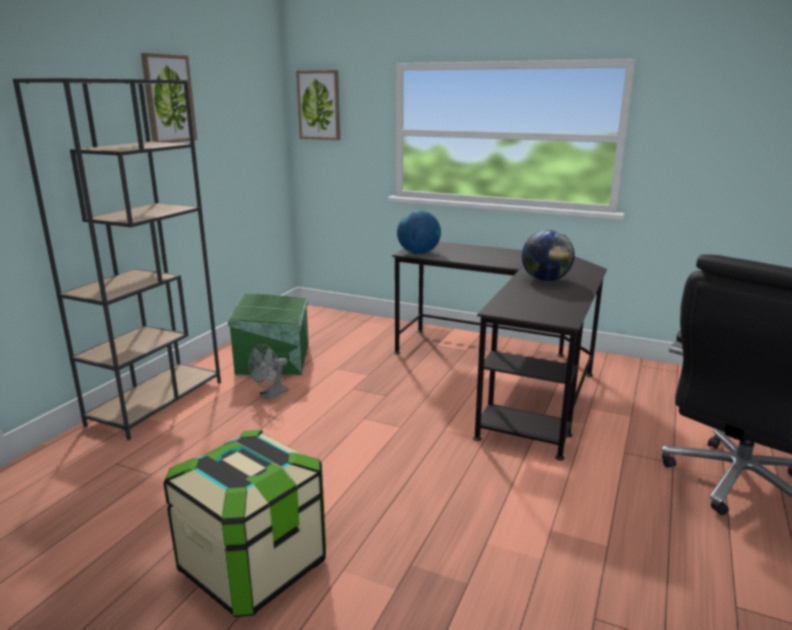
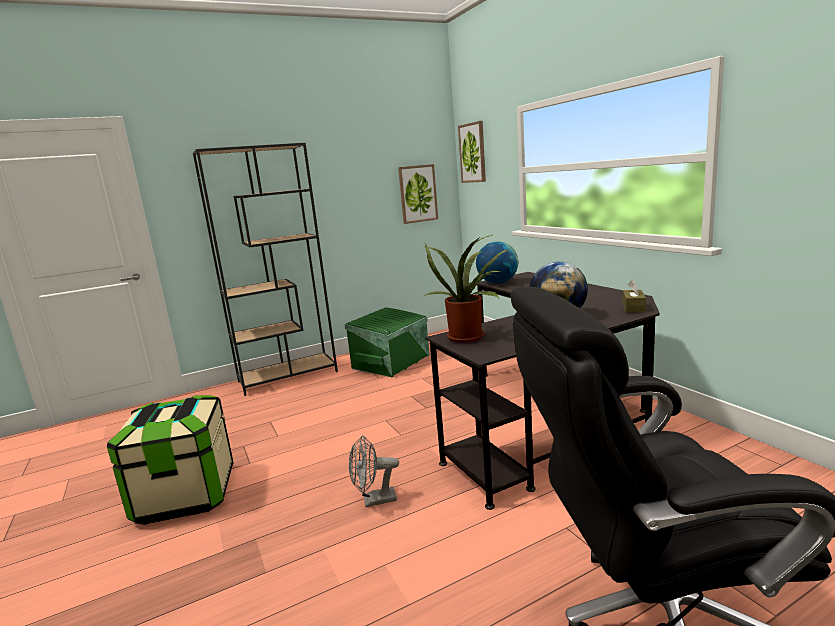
camera: 40 degrees right, 5 degrees down
(168, 99) = (325, 158): picture -> picture (418, 194)
(270, 395) = (352, 387): grey fan -> grey fan (374, 501)
(515, 307) = (468, 336): none -> potted plant
(582, 266) = (633, 308): none -> brown tissue box

